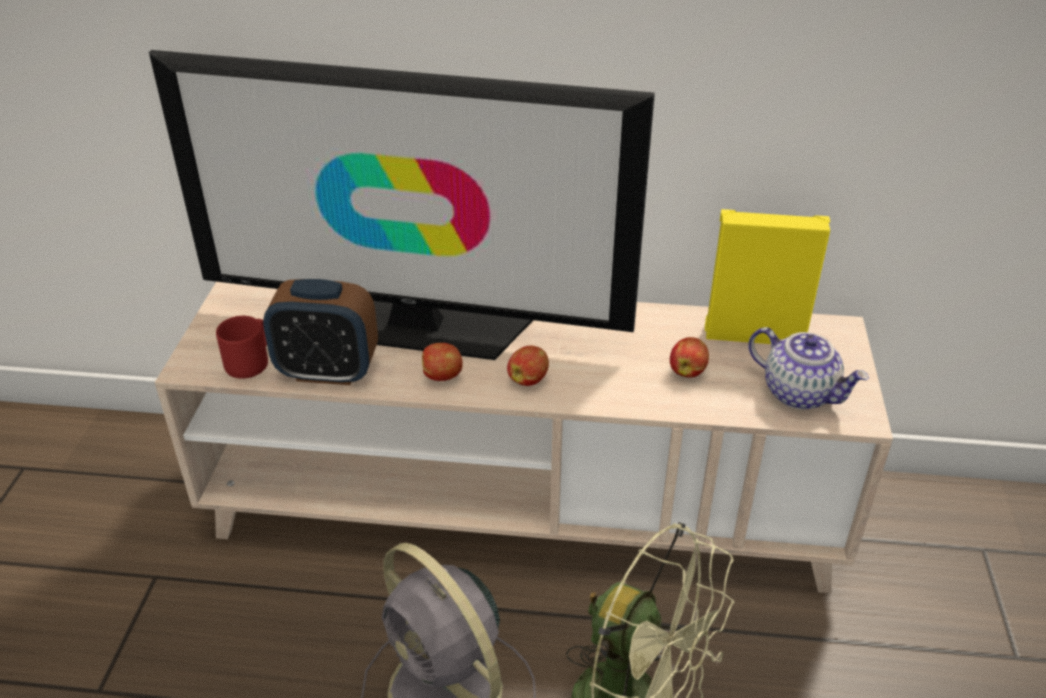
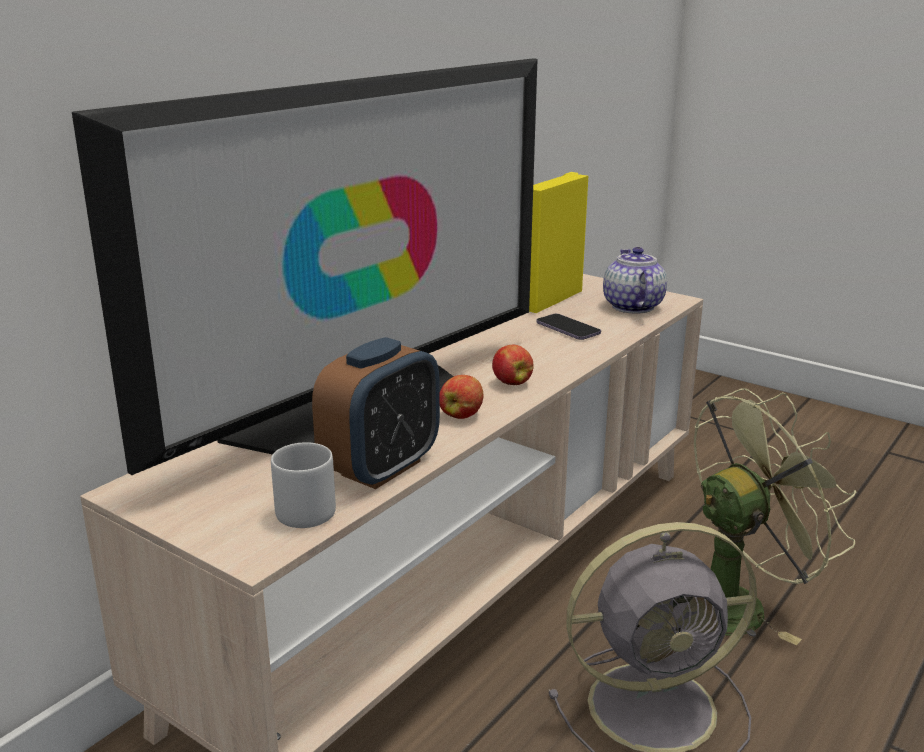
camera: 60 degrees left, 15 degrees down
(251, 362) = (302, 509): red mug -> grey mug
(687, 371) = (568, 329): apple -> phone
(800, 393) = (631, 306): teapot -> teapot turned 75 degrees counterclockwise

